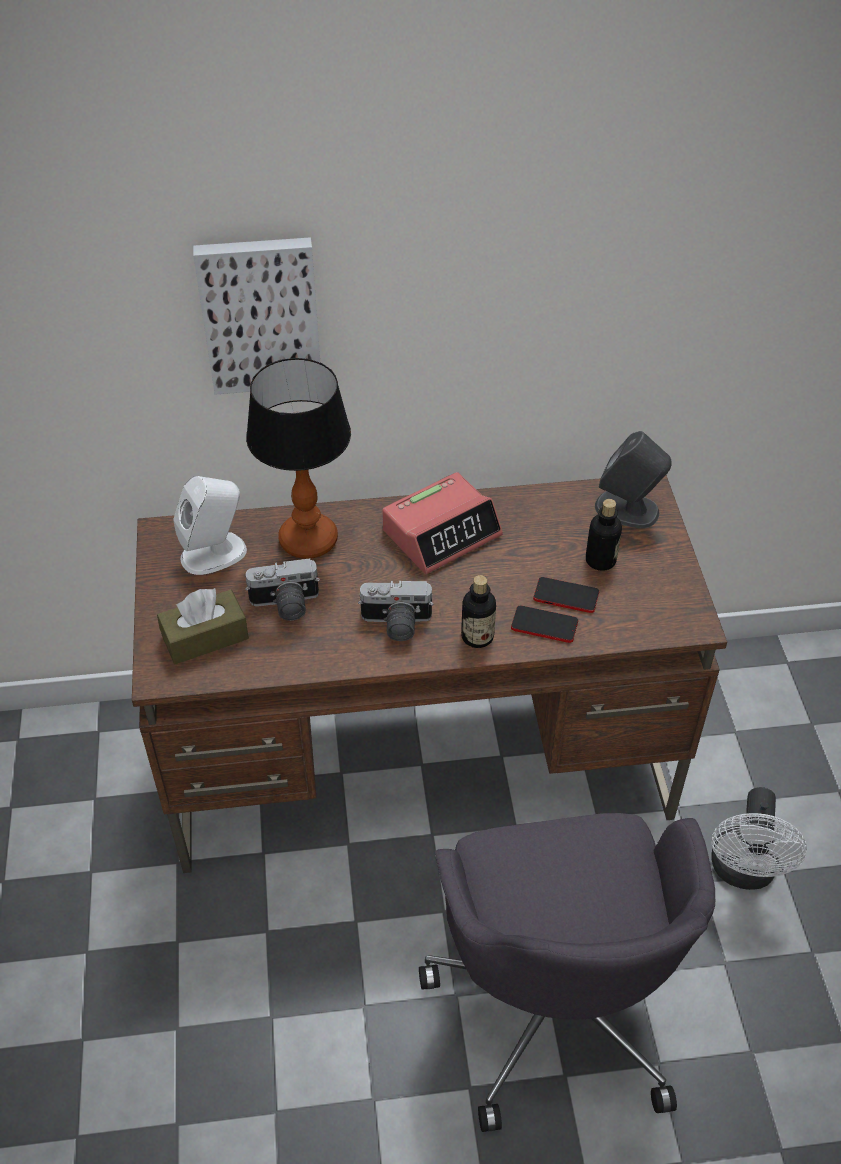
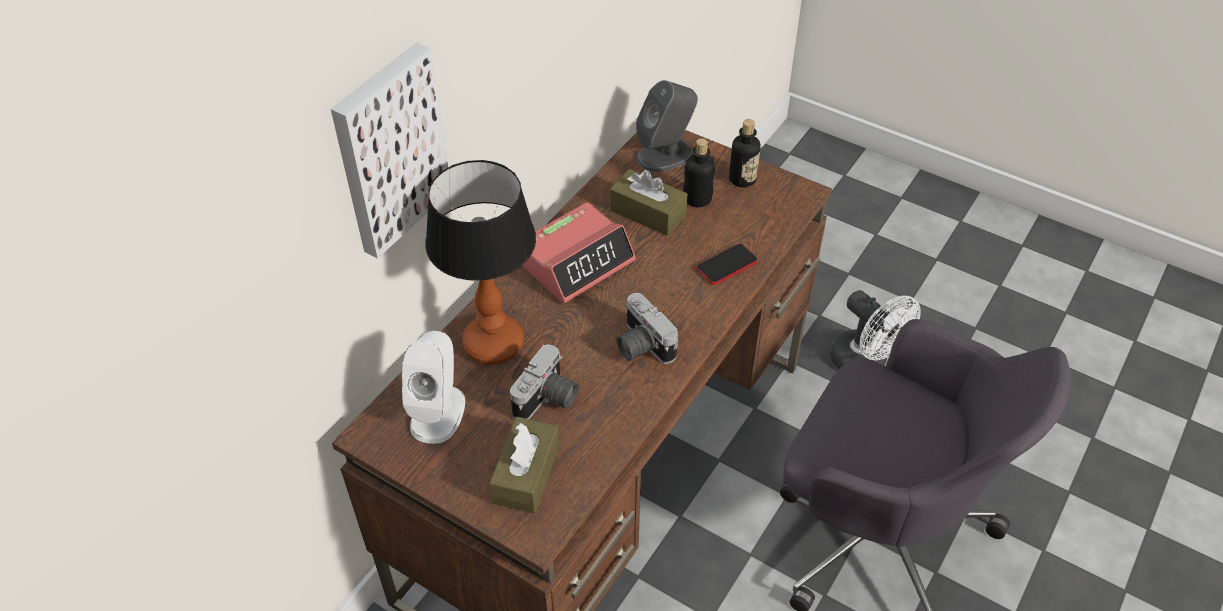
camera: 50 degrees left, 0 degrees up
(395, 624) = (640, 345): camera -> camera turned 105 degrees clockwise
(442, 532) = (576, 262): alarm clock -> alarm clock turned 45 degrees clockwise
(477, 636) = (700, 307): bottle -> bottle (742, 179)
(546, 540) = (648, 213): none -> brown tissue box
(566, 596) = (711, 237): phone -> none

